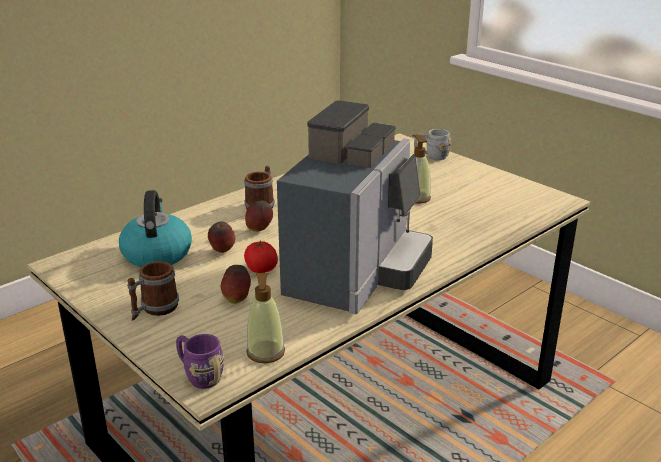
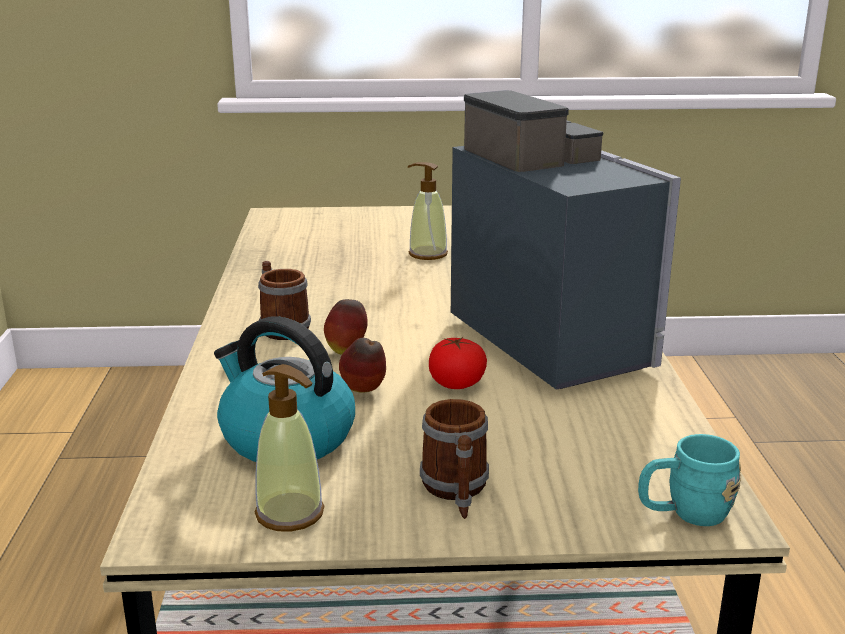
camera: 50 degrees left, 5 degrees down
(199, 375) = (684, 513): purple mug -> turquoise mug
(237, 299) = (514, 424): apple -> none
(265, 352) = (676, 449): soap dispenser -> soap dispenser (290, 513)
(431, 156) = (343, 216): grey mug -> none

